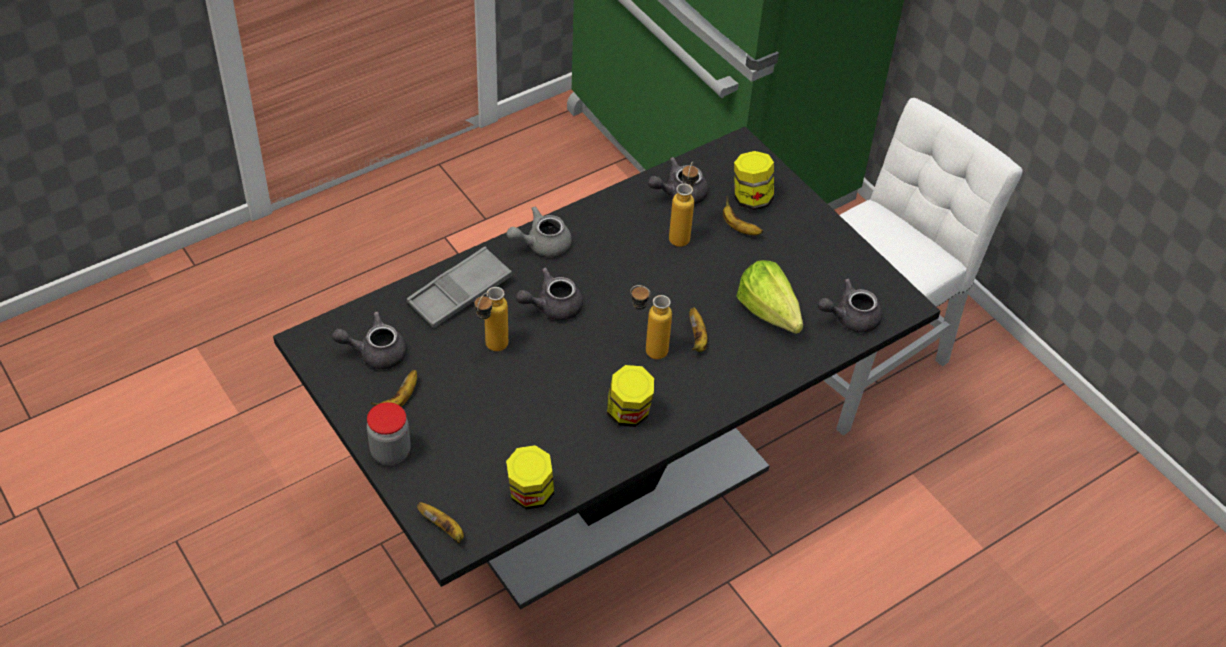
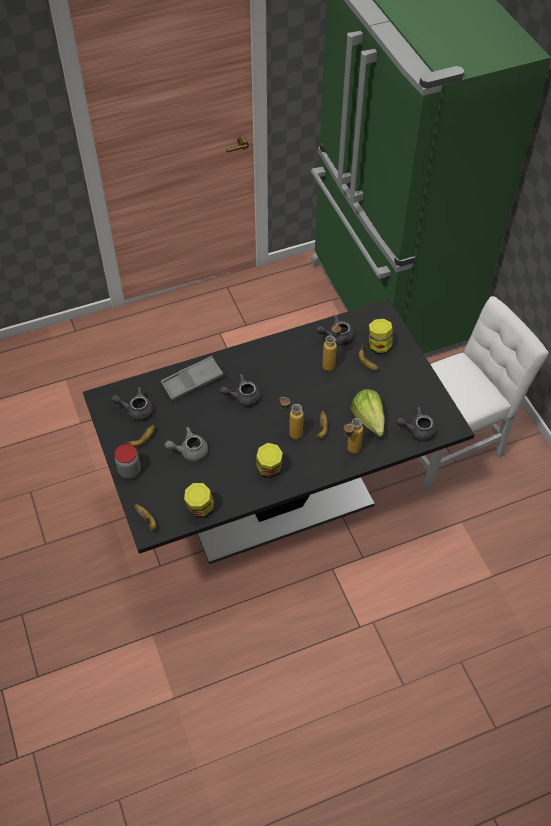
camera: 15 degrees right, 5 degrees up
(491, 350) = (201, 418): bottle -> bottle (350, 452)
(541, 244) = (247, 358): grey teapot -> grey teapot (189, 451)

